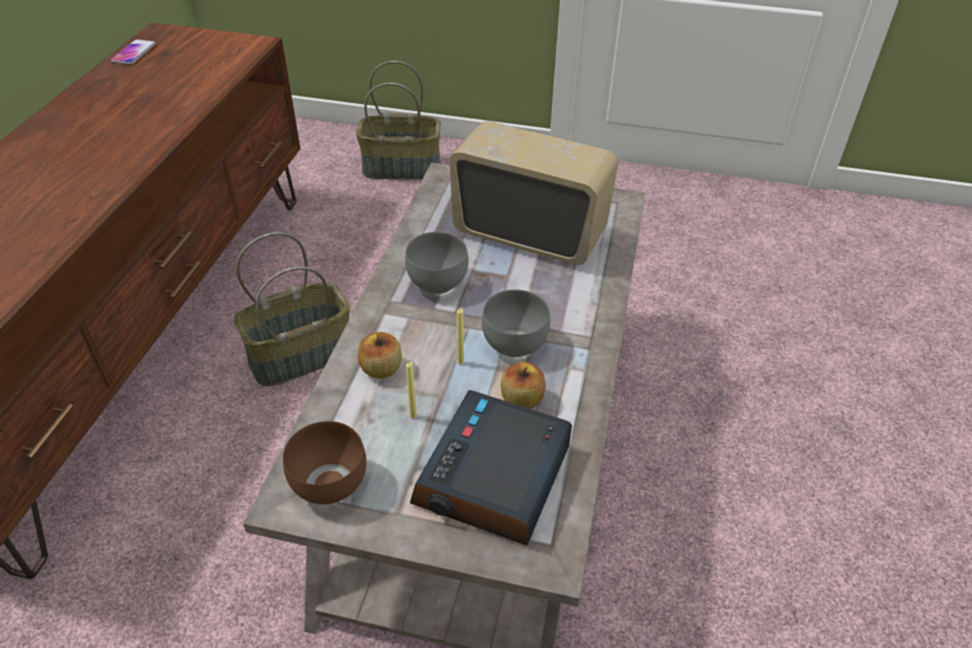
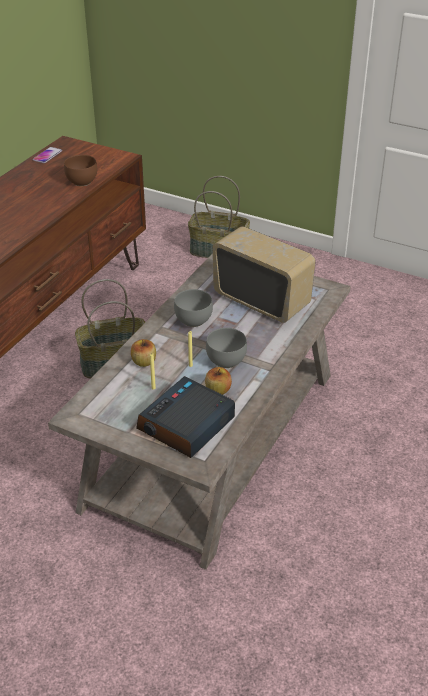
camera: 15 degrees right, 5 degrees down
(328, 482) = (97, 411): brown bowl -> brown bowl (82, 181)

